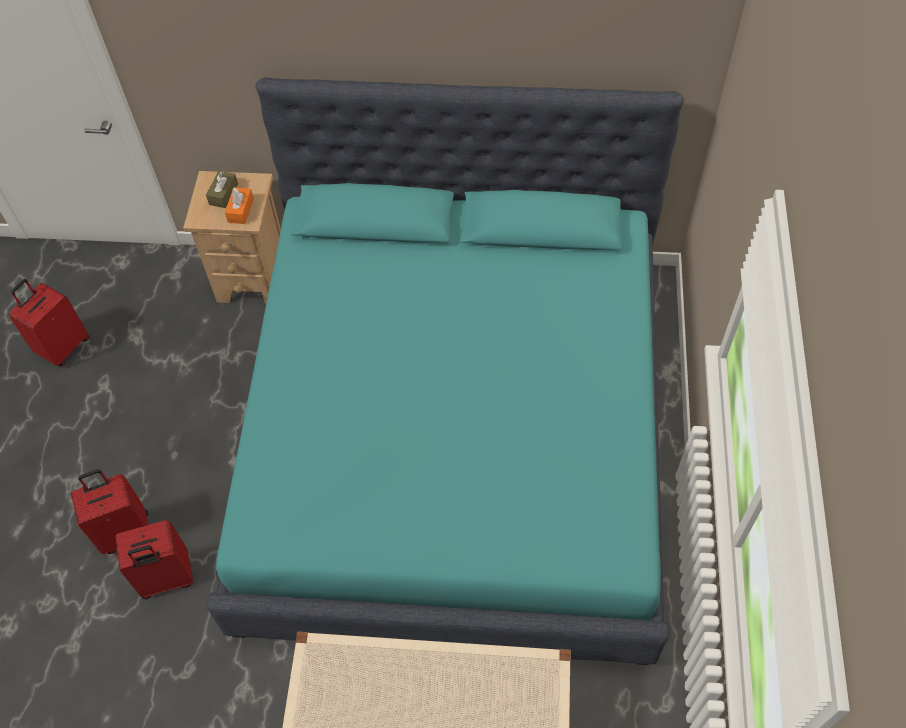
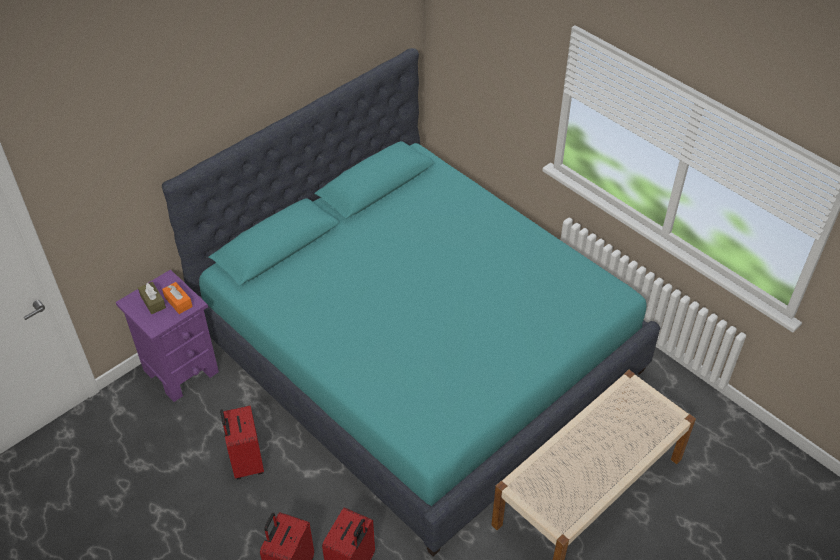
camera: 50 degrees left, 10 degrees down
(63, 346) = (92, 515): red suitcase -> red suitcase (246, 462)
(253, 280) = (182, 371): beige nightstand -> purple nightstand

